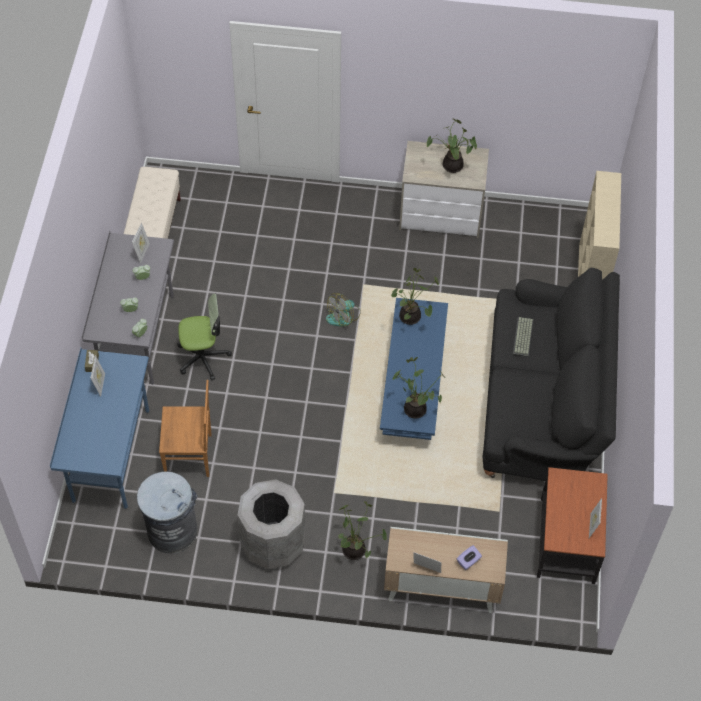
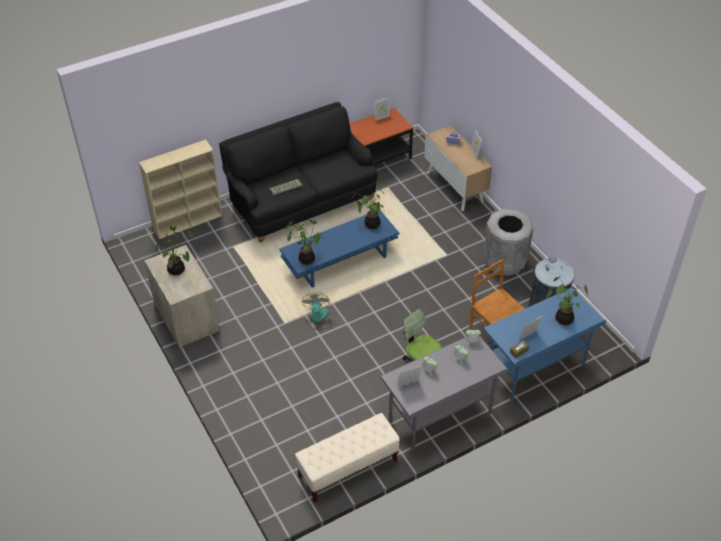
camera: 125 degrees left, 10 degrees down
(344, 316) = (319, 319): fan -> fan turned 105 degrees counterclockwise
(356, 550) = (470, 228): potted plant -> potted plant (562, 318)

